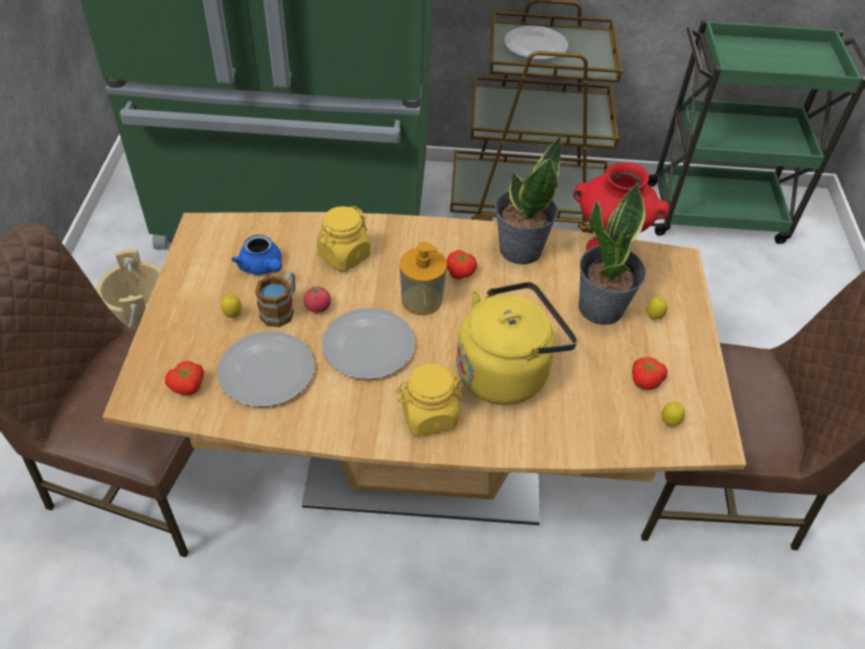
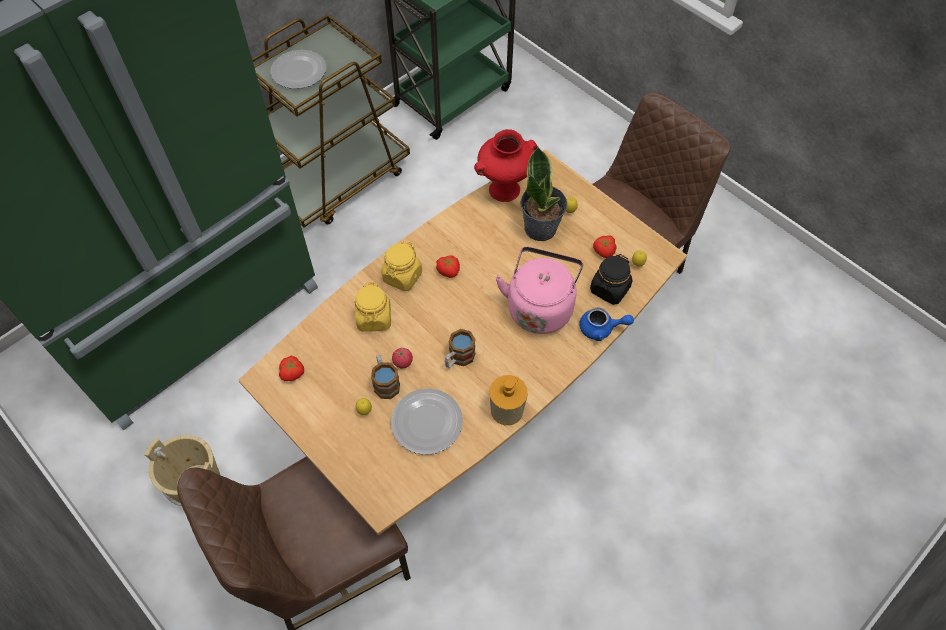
camera: 45 degrees left, 10 degrees up
(188, 386) = (398, 471): tomato -> tomato (293, 373)
(262, 267) = (339, 368): blue teapot -> blue teapot (601, 329)
(367, 346) = (458, 358): plate -> mug
(421, 300) = (450, 306): soap dispenser -> soap dispenser (506, 410)
(428, 415) = (534, 365): yellow jar -> yellow jar (402, 276)
(506, 371) = (540, 306): yellow kettle -> pink kettle
(519, 249) = (461, 228): potted plant -> none
(604, 419) = (609, 289): none -> black jar

